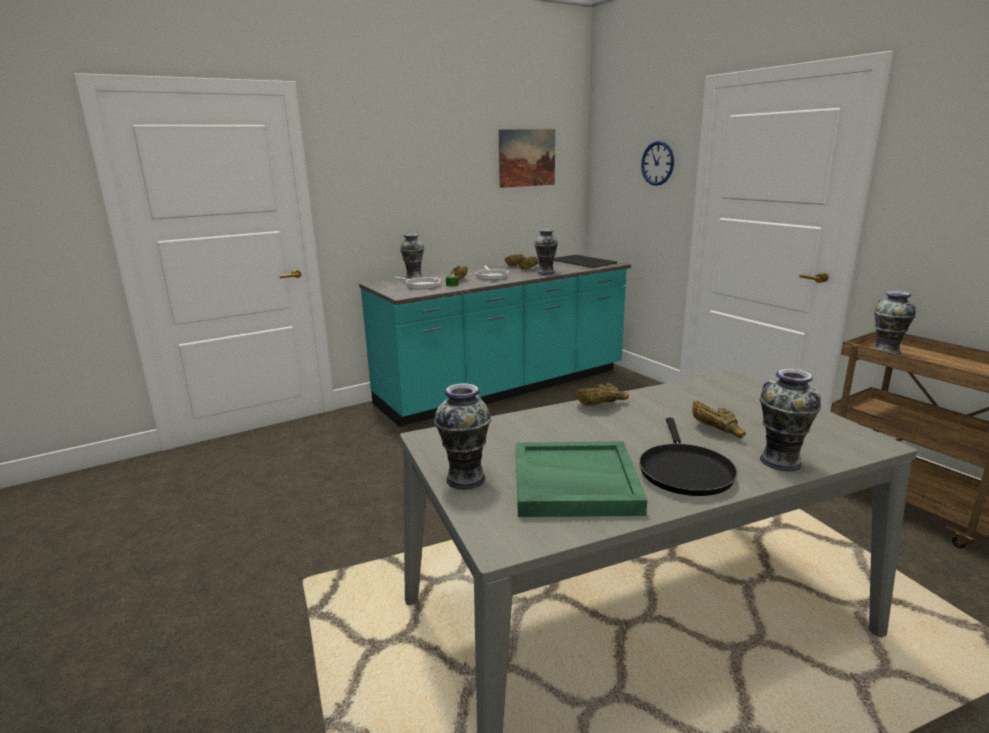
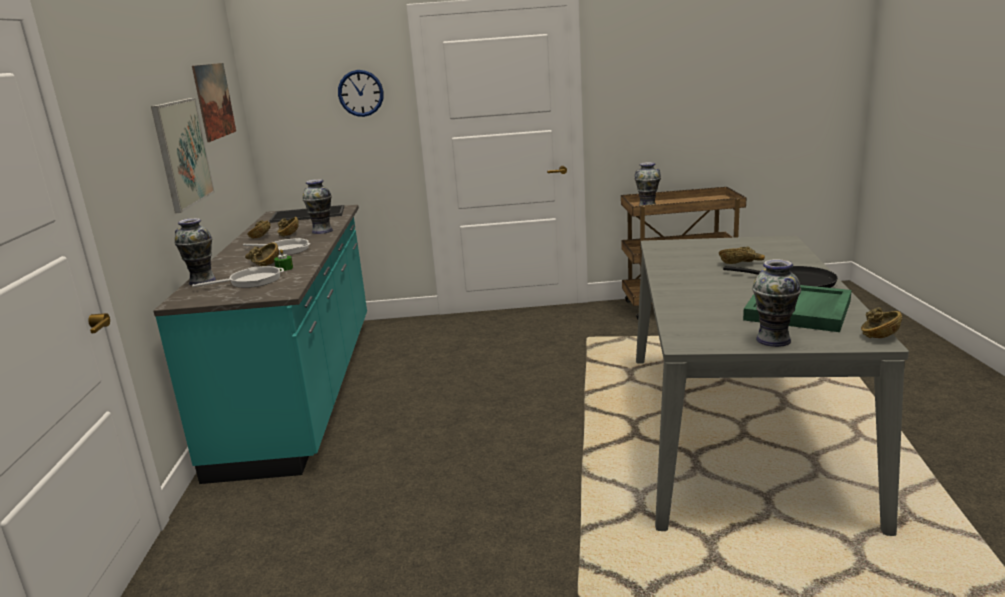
camera: 60 degrees left, 0 degrees up
(454, 191) = (182, 153): none -> picture
(601, 404) = (668, 282): brown bowl -> brown bowl (875, 332)
(780, 461) = (795, 261): vase -> none

